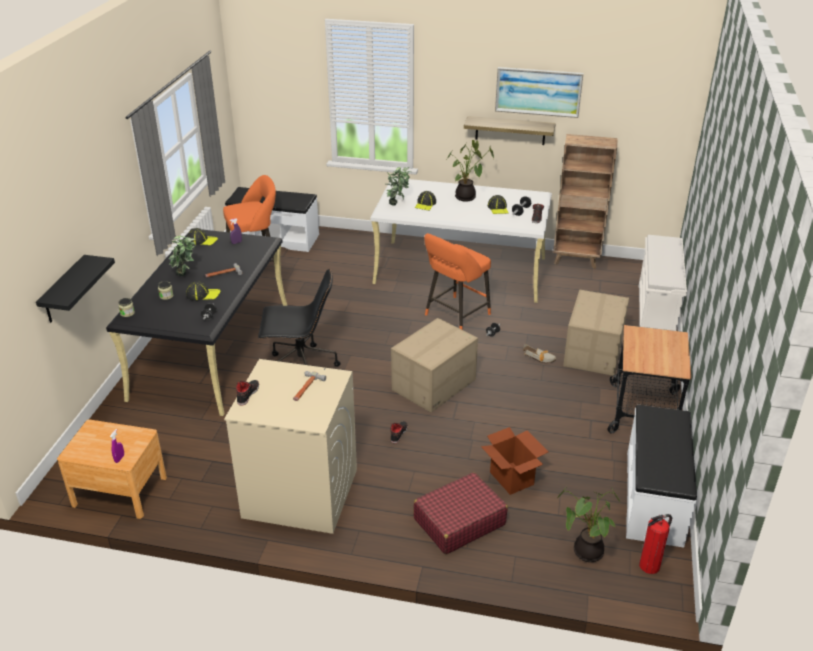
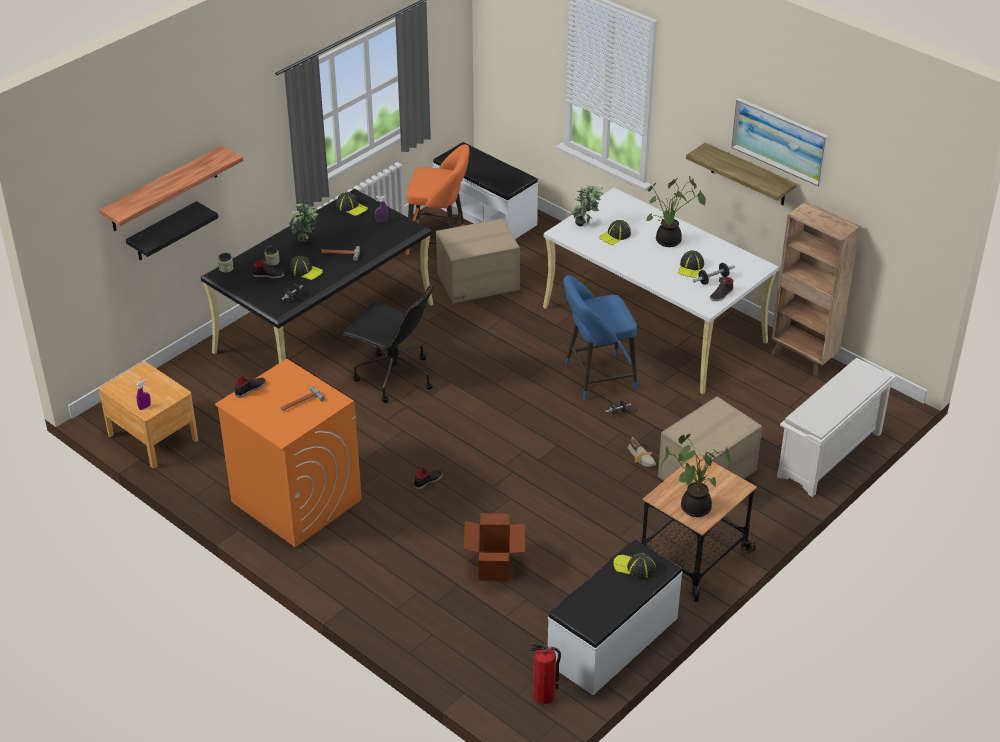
camera: 30 degrees right, 5 degrees up
(58, 244) = (164, 189): none -> shelf
(172, 307) = (268, 275): none -> black shoe
(299, 493) = (295, 500): beige washing machine -> orange washing machine
(434, 385) = (505, 445): cardboard box -> cardboard box (478, 282)
(455, 316) = (596, 378): orange stool -> blue stool
(459, 521) = (410, 584): red suitcase -> none
(585, 551) = (498, 658): potted plant -> potted plant (693, 506)
(659, 424) = (634, 567): none -> cap

